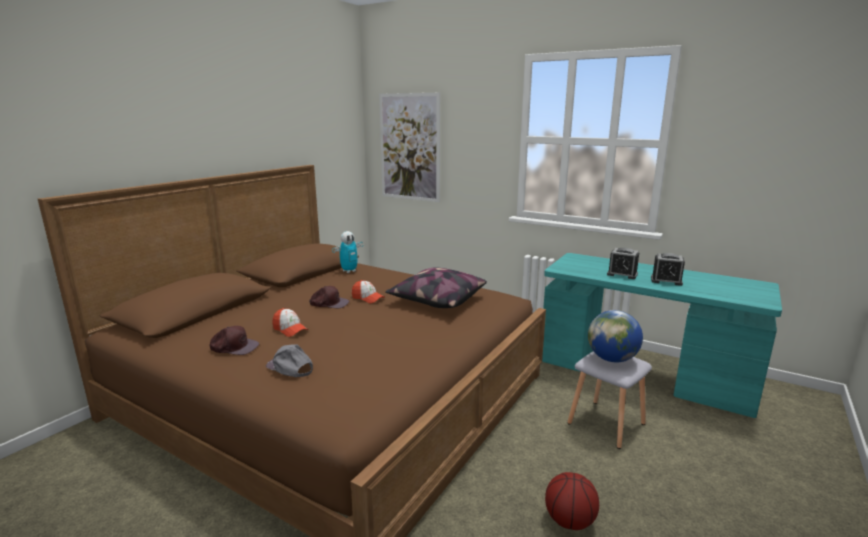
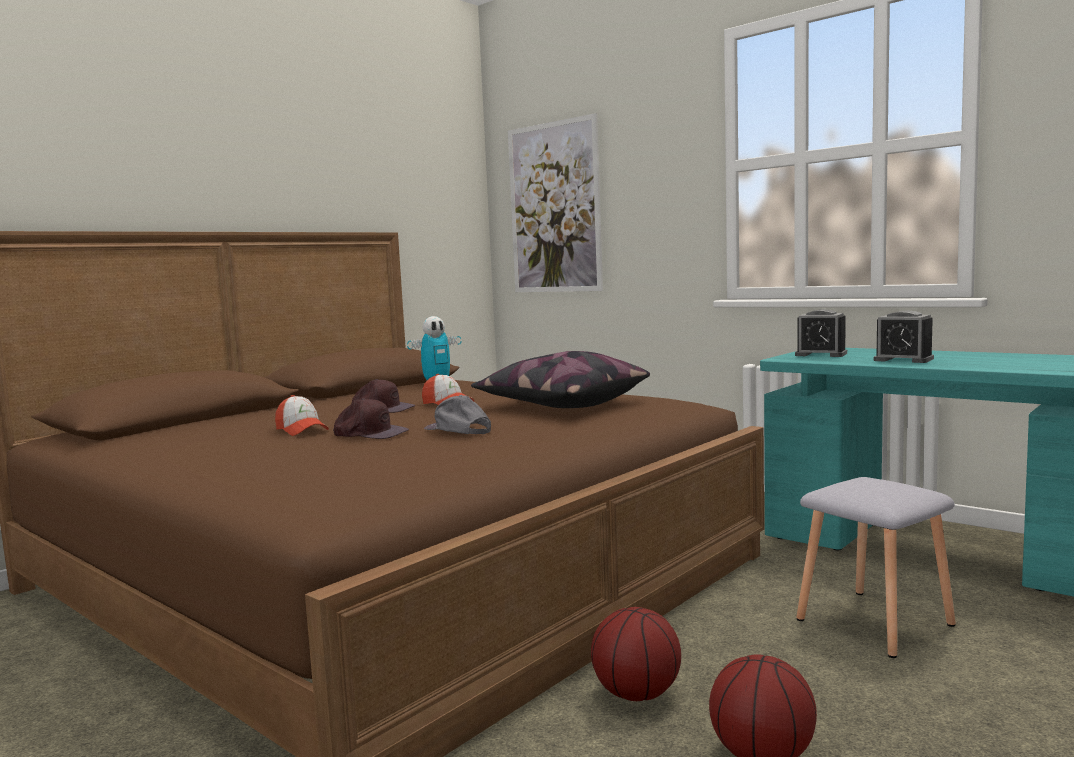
camera: 10 degrees right, 10 degrees down
(234, 347) = (203, 445): brown cap -> brown cap (370, 433)
(290, 368) = (273, 461): grey cap -> grey cap (458, 430)
(498, 483) = (637, 695): none -> basketball
(611, 359) = (872, 487): globe -> none
(666, 281) = (987, 362): alarm clock -> alarm clock (821, 354)

